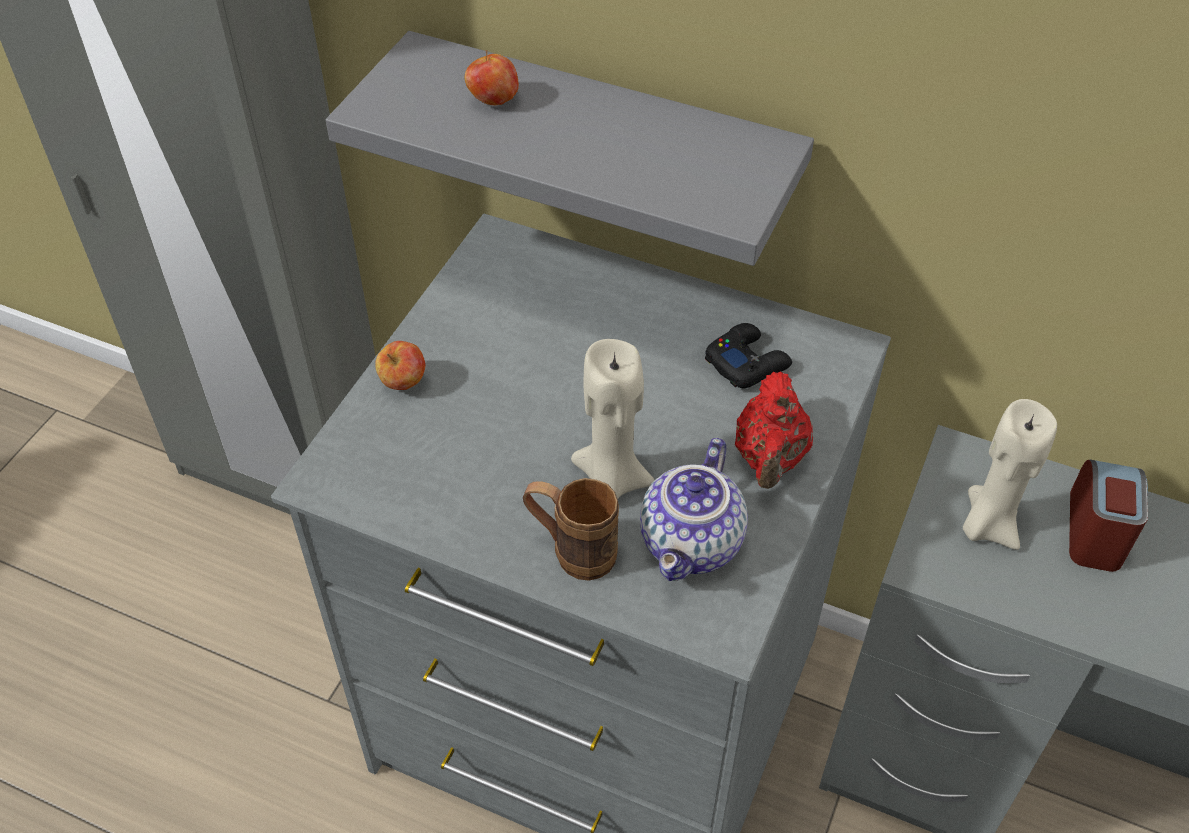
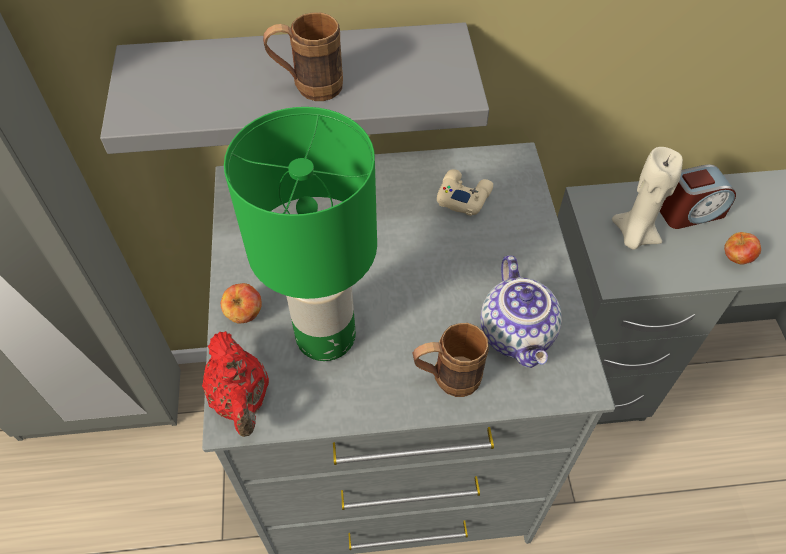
camera: 30 degrees left, 5 degrees up
(475, 444) = (327, 335): none -> green table lamp
(493, 101) = (225, 75): apple -> apple (736, 258)
(570, 146) = (308, 88): none -> brown mug
(611, 480) = (436, 316): beige candle -> none
(747, 362) = (463, 196): black game controller -> beige game controller
(770, 459) = (522, 253): red teapot -> red teapot (241, 399)
(1096, 532) = (690, 212): alarm clock -> alarm clock turned 90 degrees clockwise

